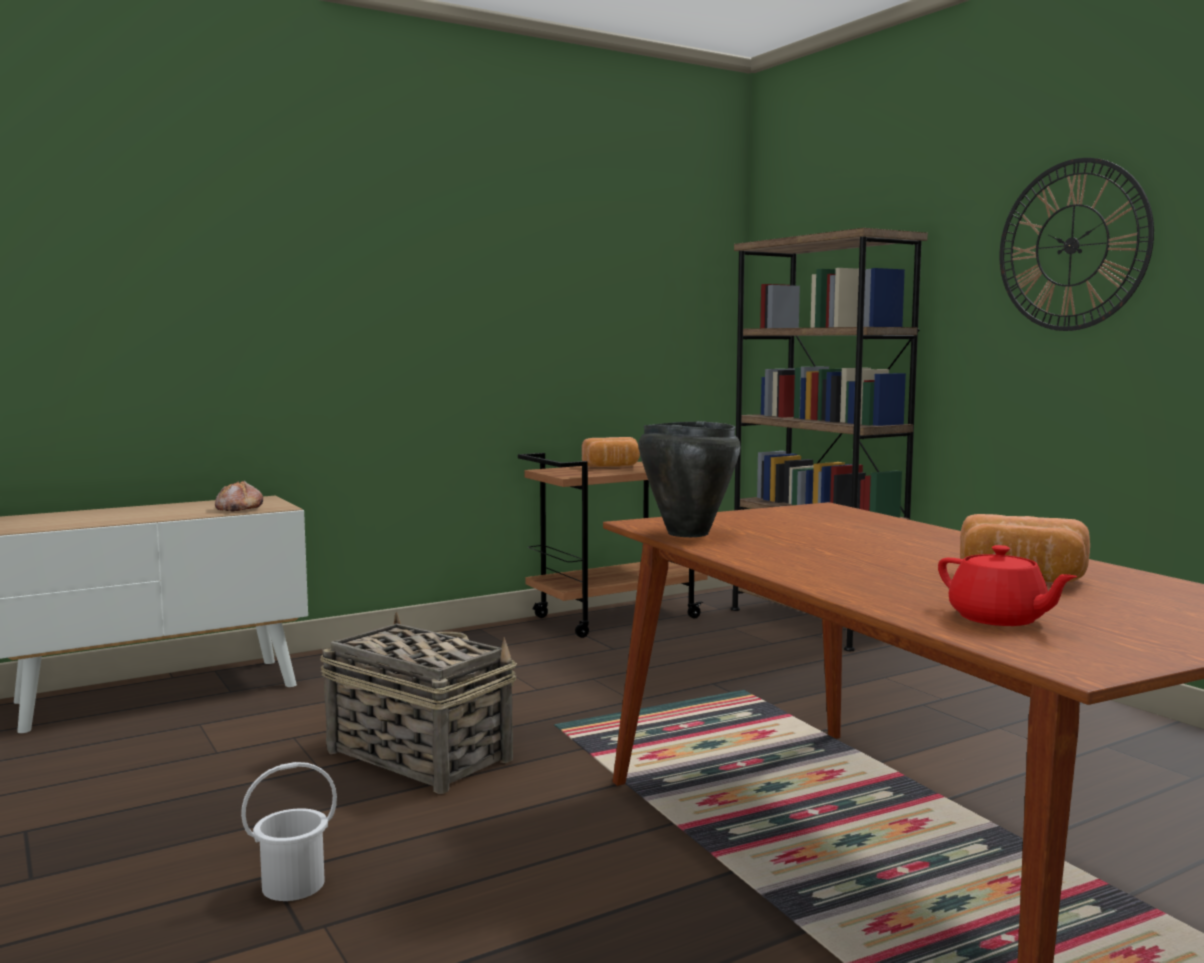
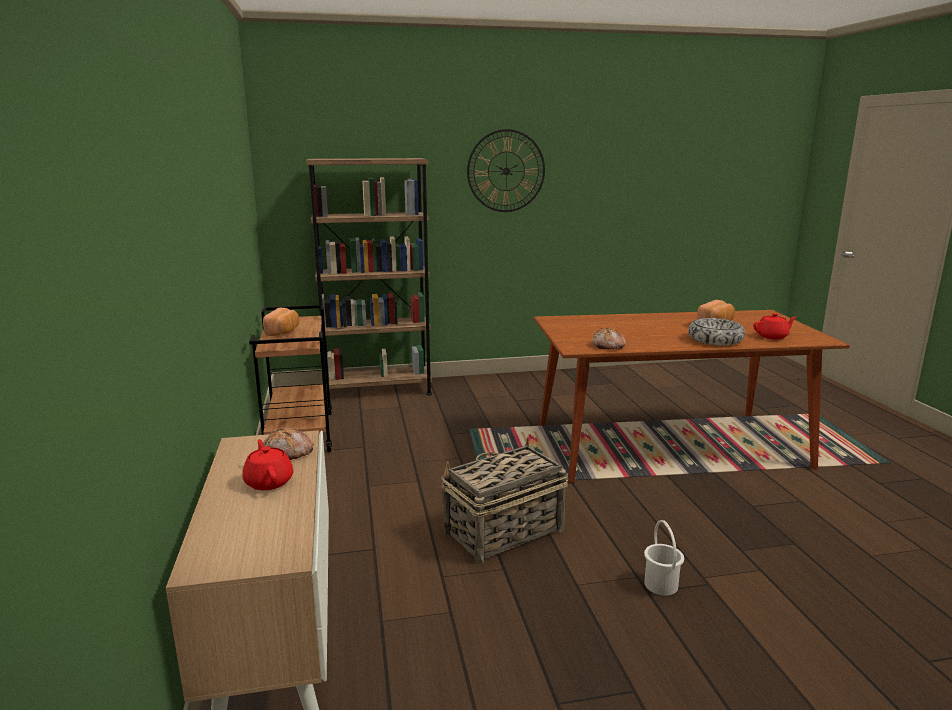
camera: 70 degrees left, 10 degrees up
(168, 512) = (269, 481): none -> red teapot
(687, 533) = (608, 346): black cooking pot -> bread
(860, 581) = (715, 340): none -> bowl

